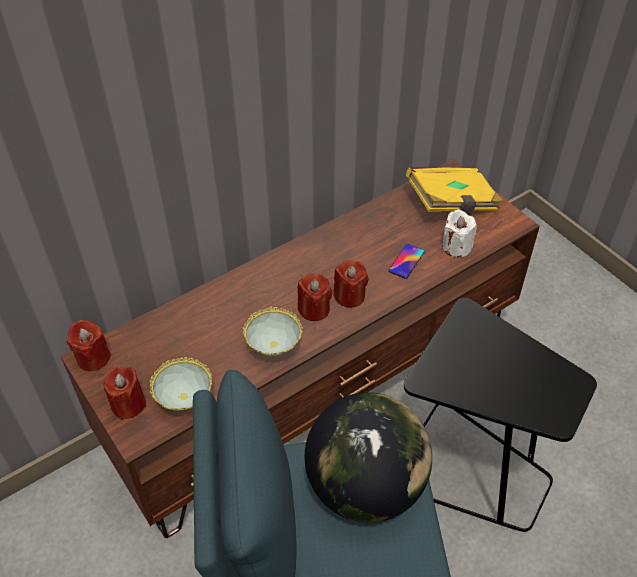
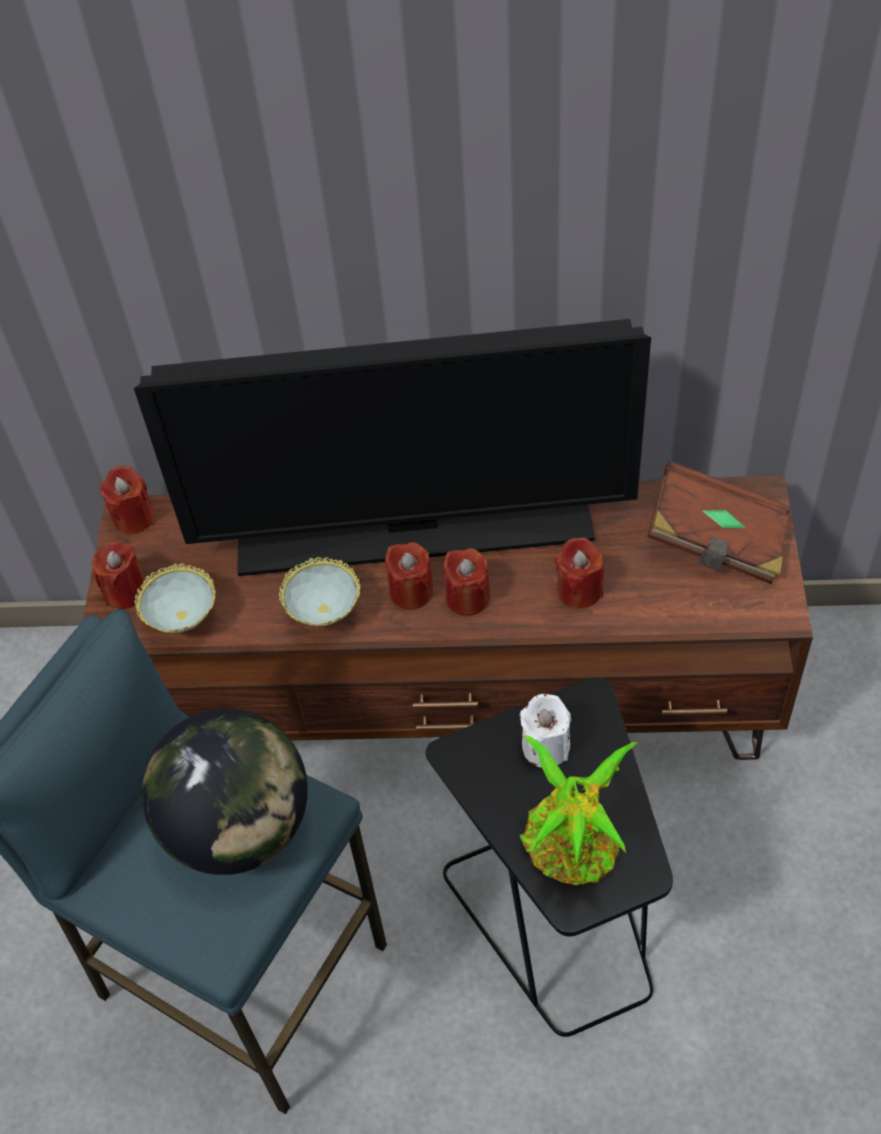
camera: 40 degrees right, 5 degrees up
(287, 277) = (415, 533): none -> television
(406, 261) = (579, 590): phone -> red candle
(452, 204) = (717, 542): yellow book -> brown book
(456, 247) = (664, 605): white candle -> white candle (545, 746)
(532, 392) = (573, 849): none -> potted plant

